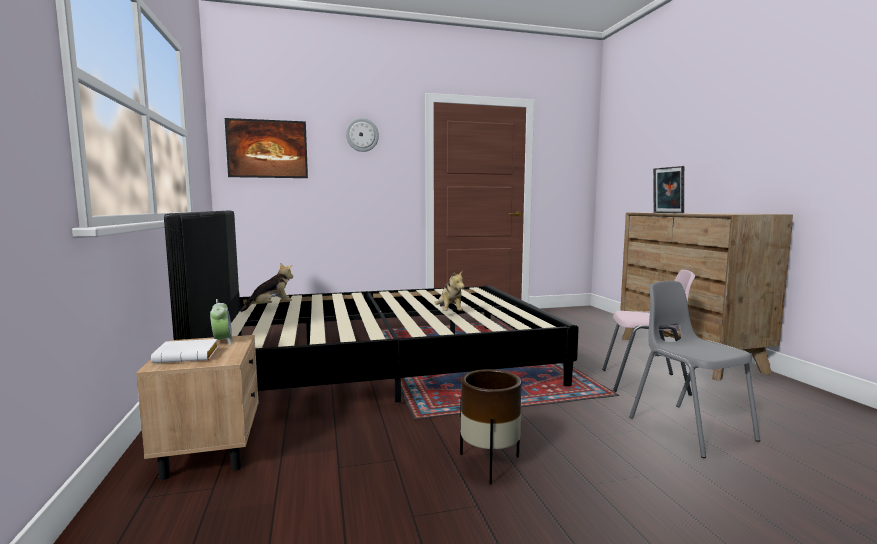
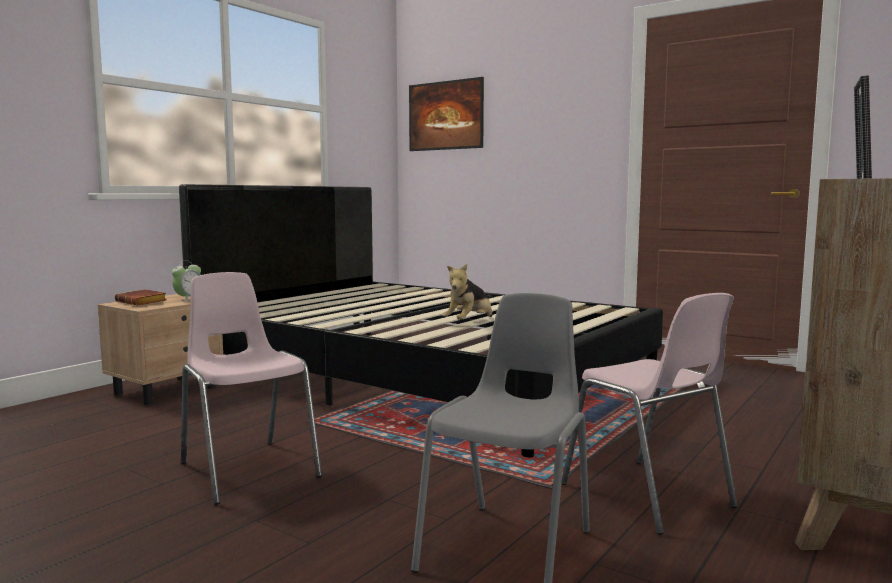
camera: 50 degrees right, 0 degrees up
(188, 356) = (143, 302): white book -> brown book
(271, 307) = (356, 292): plush toy -> none
(362, 135) = (546, 84): wall clock -> none
(489, 464) = (248, 469): brown planter -> pink chair

